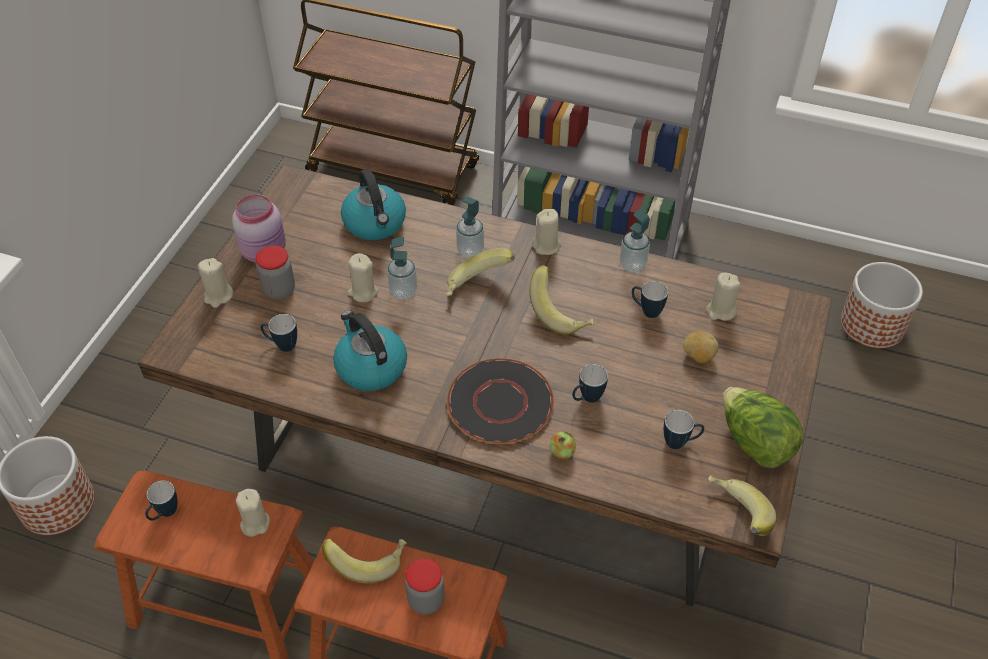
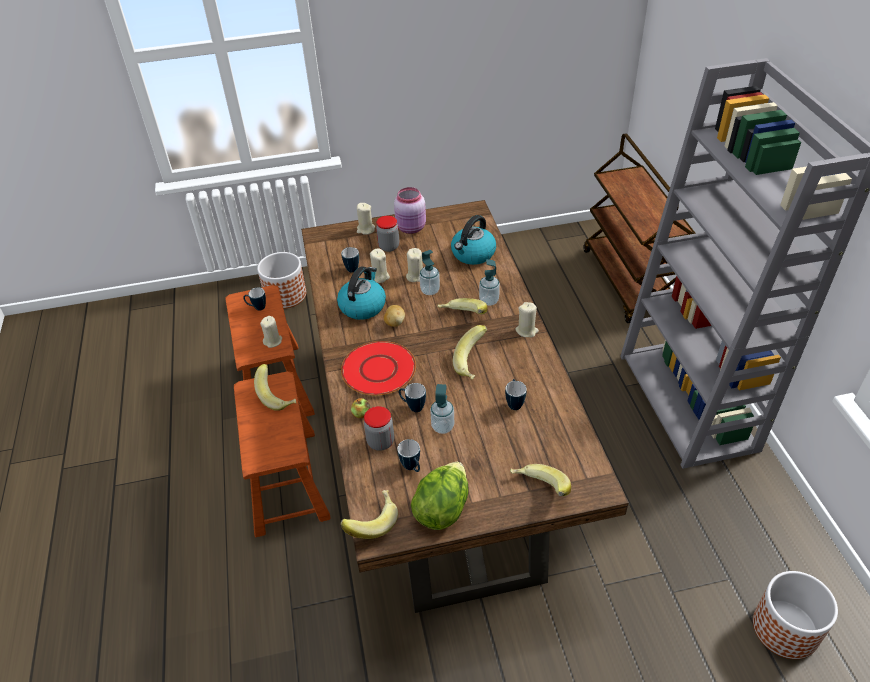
camera: 60 degrees right, 5 degrees down
(426, 600) = (268, 433): jar -> jar (380, 442)
(500, 403) = (378, 370): black plate -> red plate
(632, 264) = (551, 378): soap dispenser -> soap dispenser (442, 427)
(698, 356) = (497, 446): potato -> potato (394, 323)
(720, 311) = (551, 441): beige candle -> beige candle (379, 277)
(778, 353) = (539, 490): none -> banana

